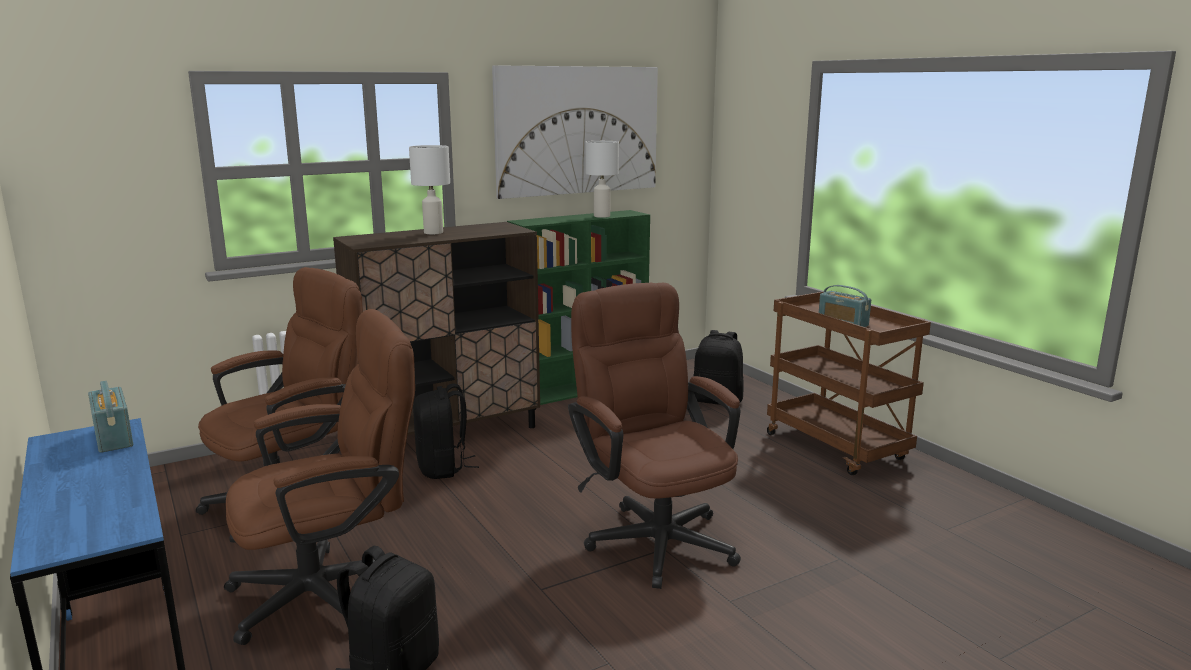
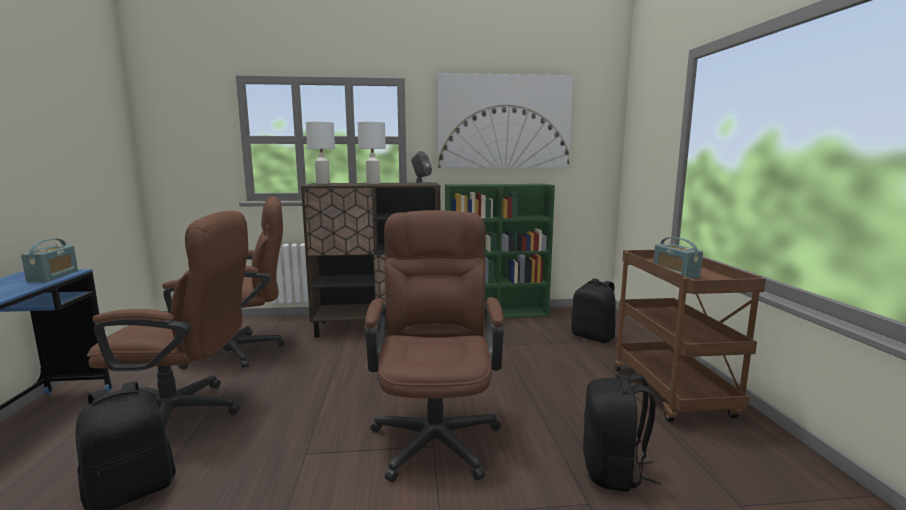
camera: 25 degrees right, 5 degrees down
(443, 468) = (349, 348): black backpack -> black backpack (613, 472)
(501, 228) = (421, 183): none -> grey speaker
(602, 216) = (516, 184): white table lamp -> white table lamp (323, 183)

